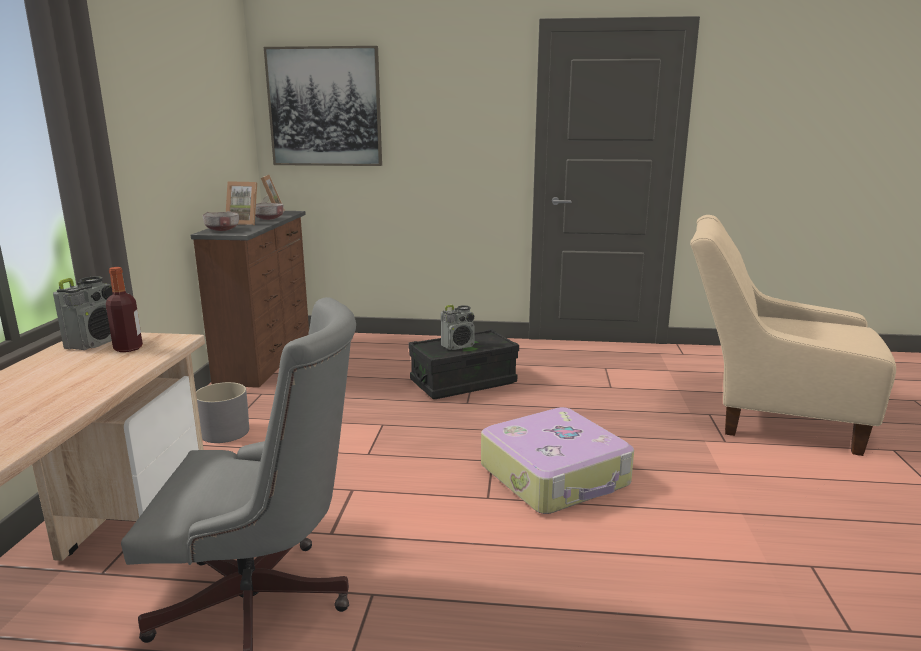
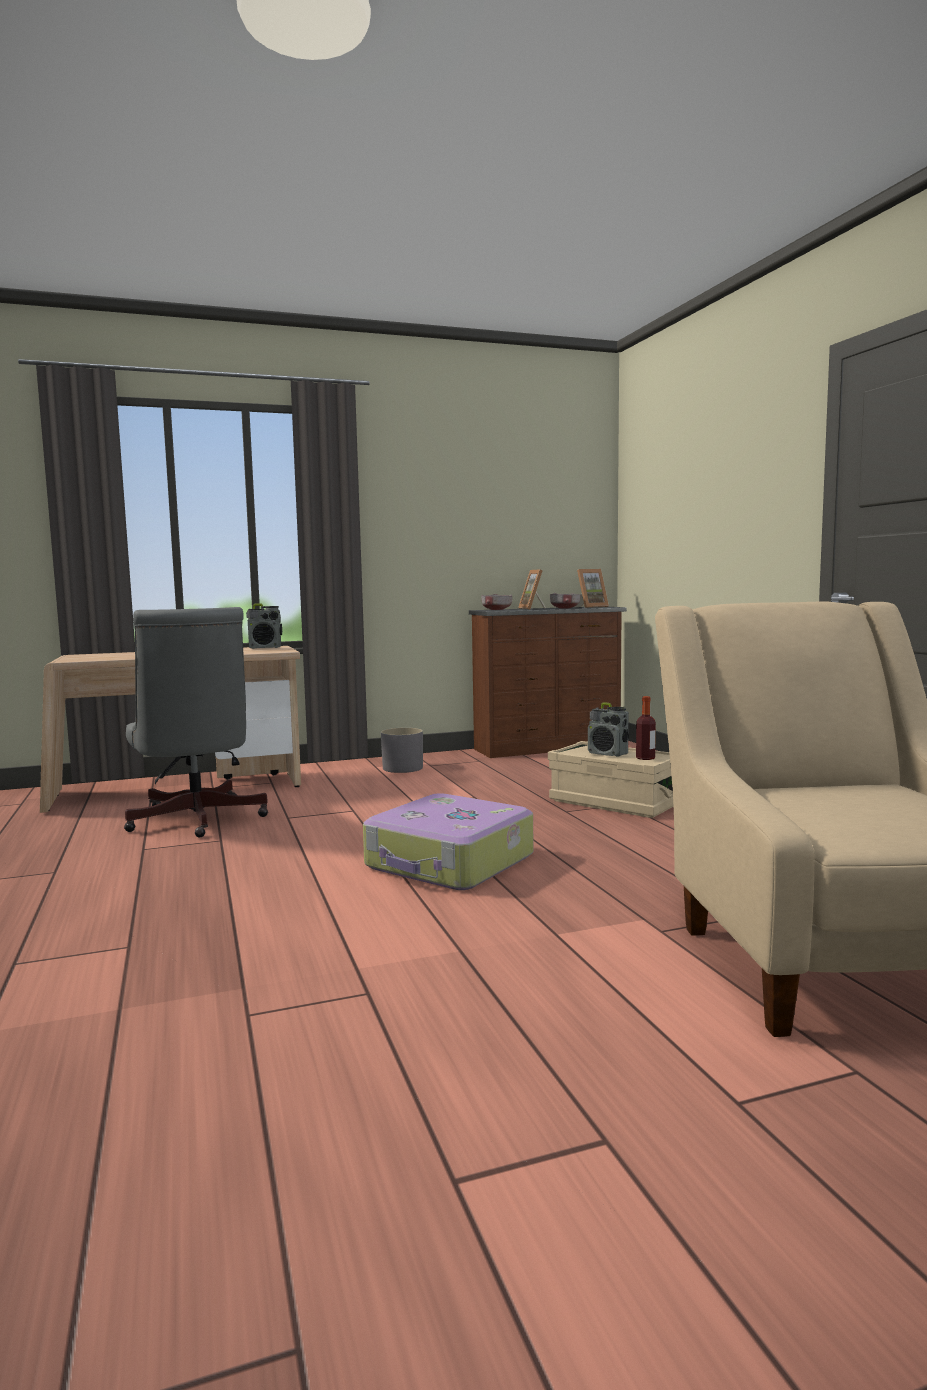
camera: 65 degrees right, 10 degrees down
(128, 348) = (259, 650): bottle -> bottle (645, 758)
(325, 107) = (657, 497): picture -> none
(463, 382) = (615, 802): black storage box -> beige storage box

